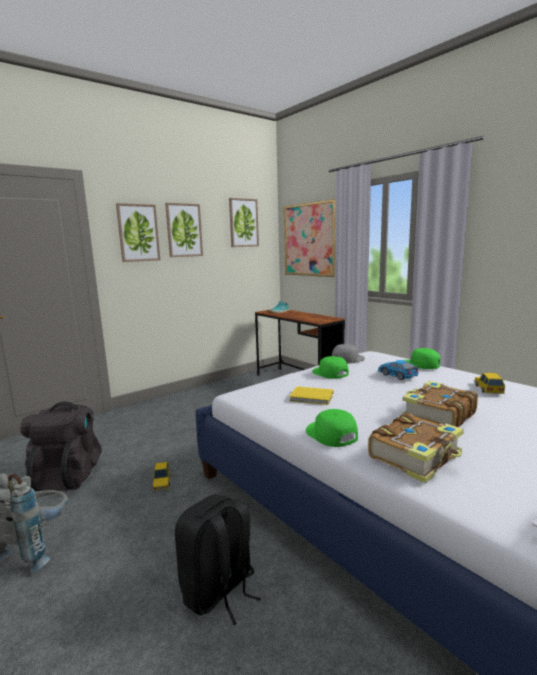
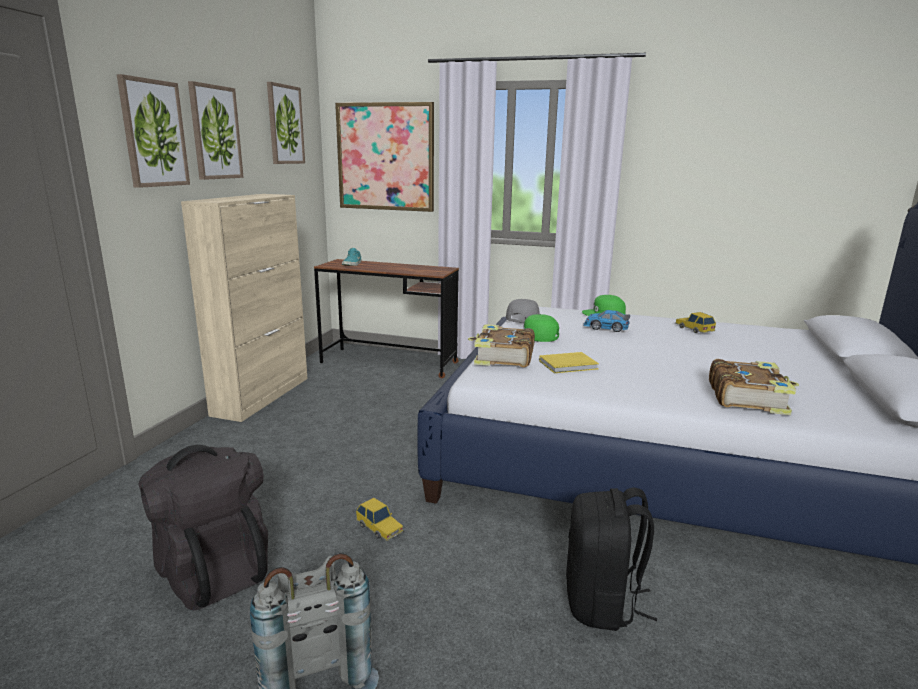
camera: 35 degrees left, 5 degrees up
(204, 389) = (262, 395): none -> beige cabinet
(330, 434) = (654, 396): green cap -> none
(437, 415) = (701, 359): book -> book (502, 357)

